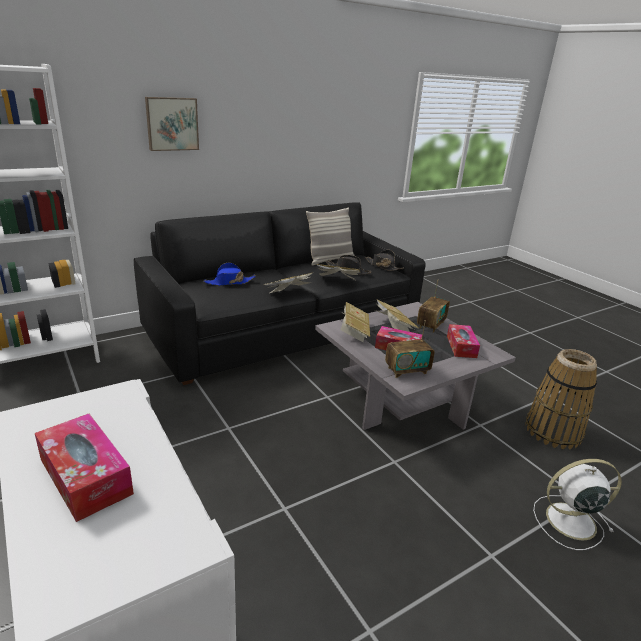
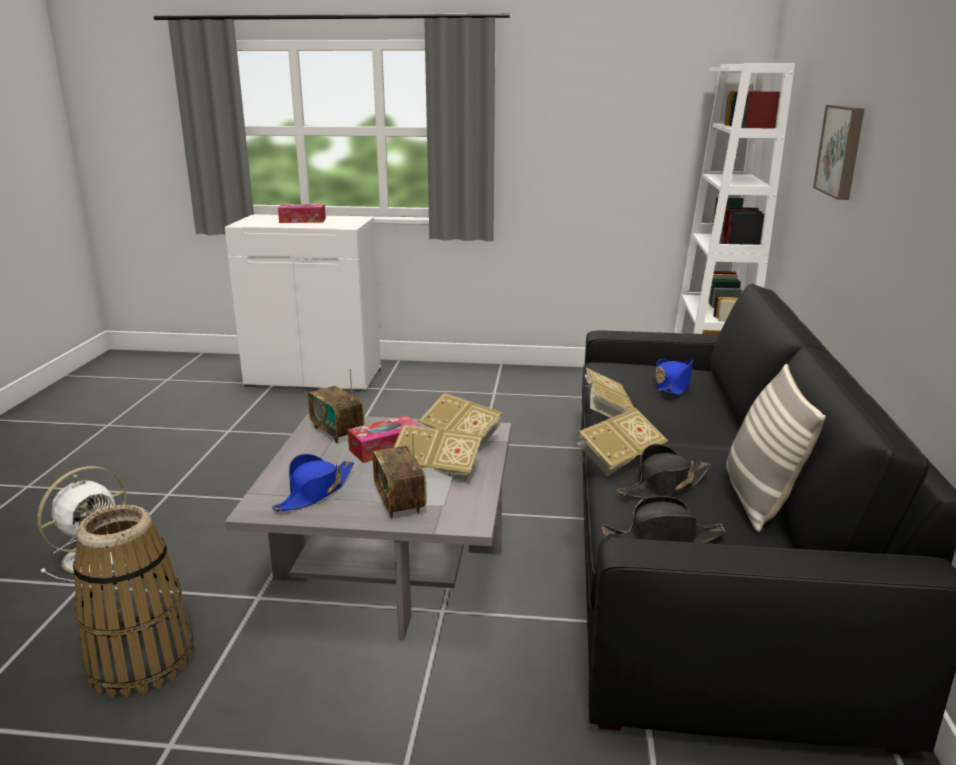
camera: 130 degrees right, 5 degrees down
(407, 370) = (337, 432): radio -> radio turned 60 degrees counterclockwise
(461, 346) = (315, 492): tissue box -> blue hat

